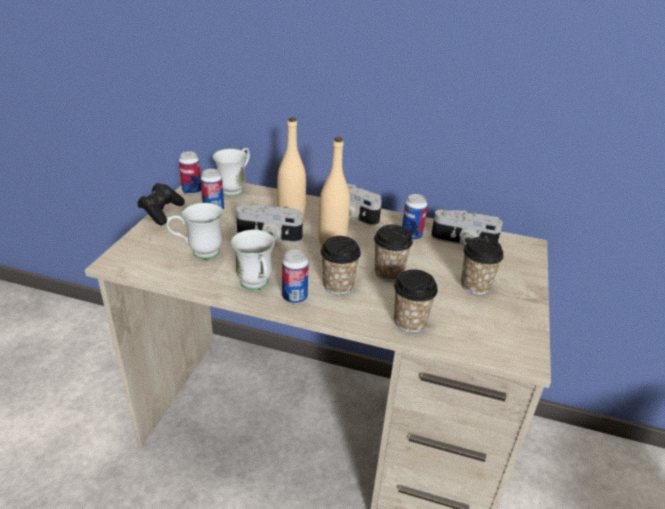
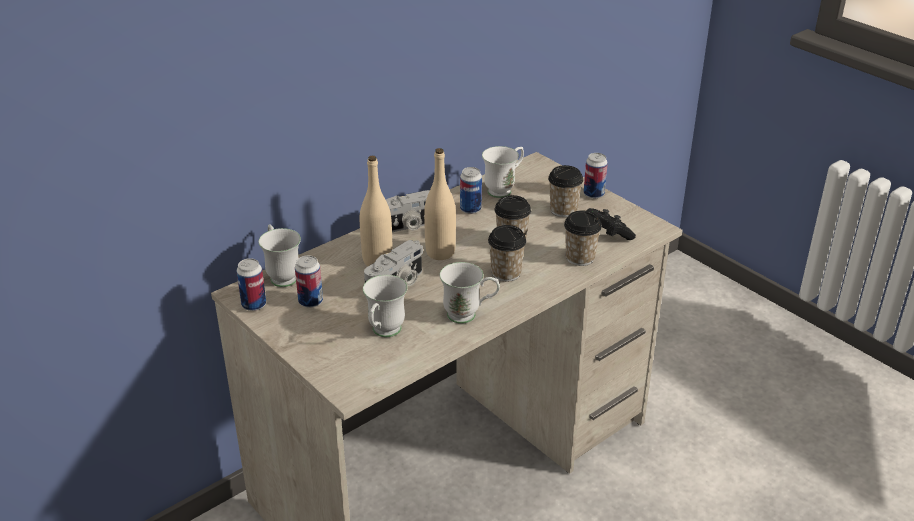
camera: 55 degrees left, 0 degrees up
(162, 212) = (279, 337): black game controller -> black game controller (606, 234)
(295, 297) = (502, 301): can -> can (593, 194)
(463, 242) = (504, 189): camera -> white mug

